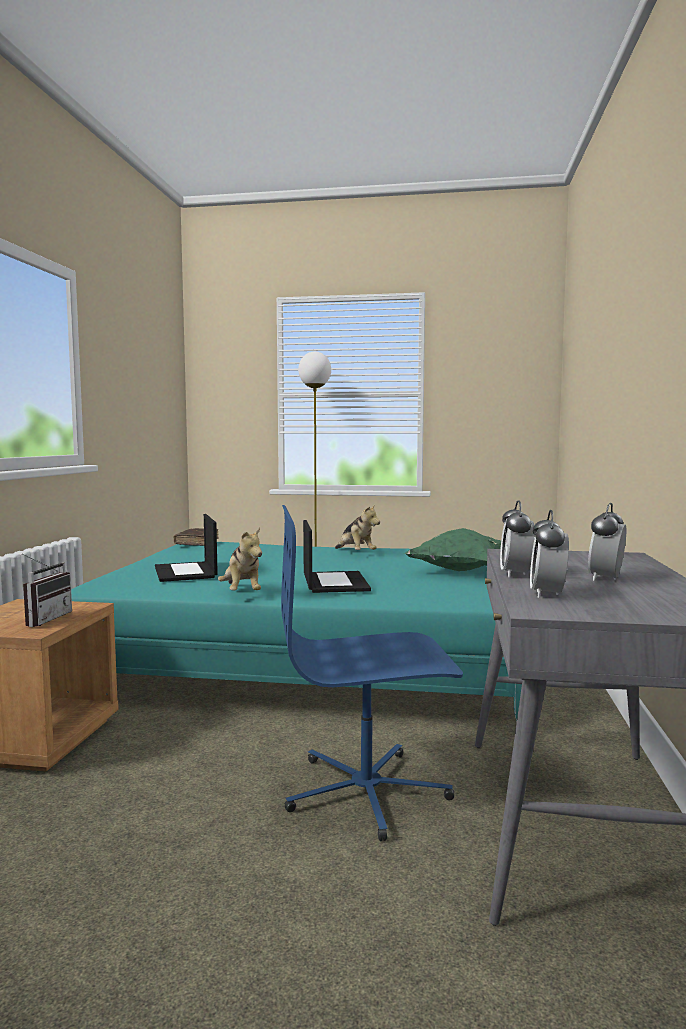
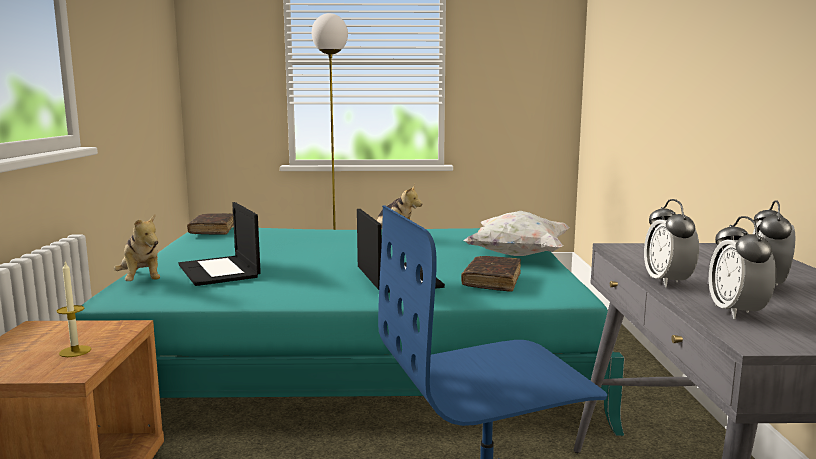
camera: 10 degrees left, 5 degrees up
(43, 619) = (75, 351): radio -> candle
(242, 593) = (300, 297): plush toy -> plush toy (141, 282)
(420, 588) = (492, 281): none -> brown book
(461, 571) = (517, 255): green pillow -> white pillow

